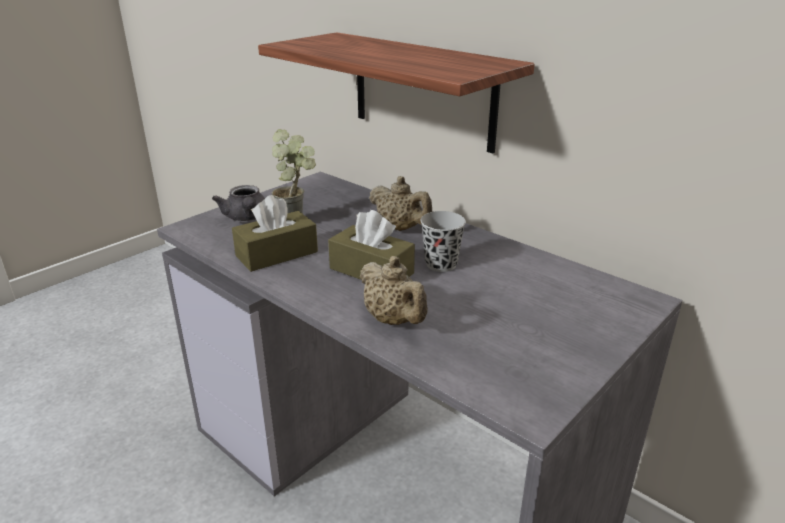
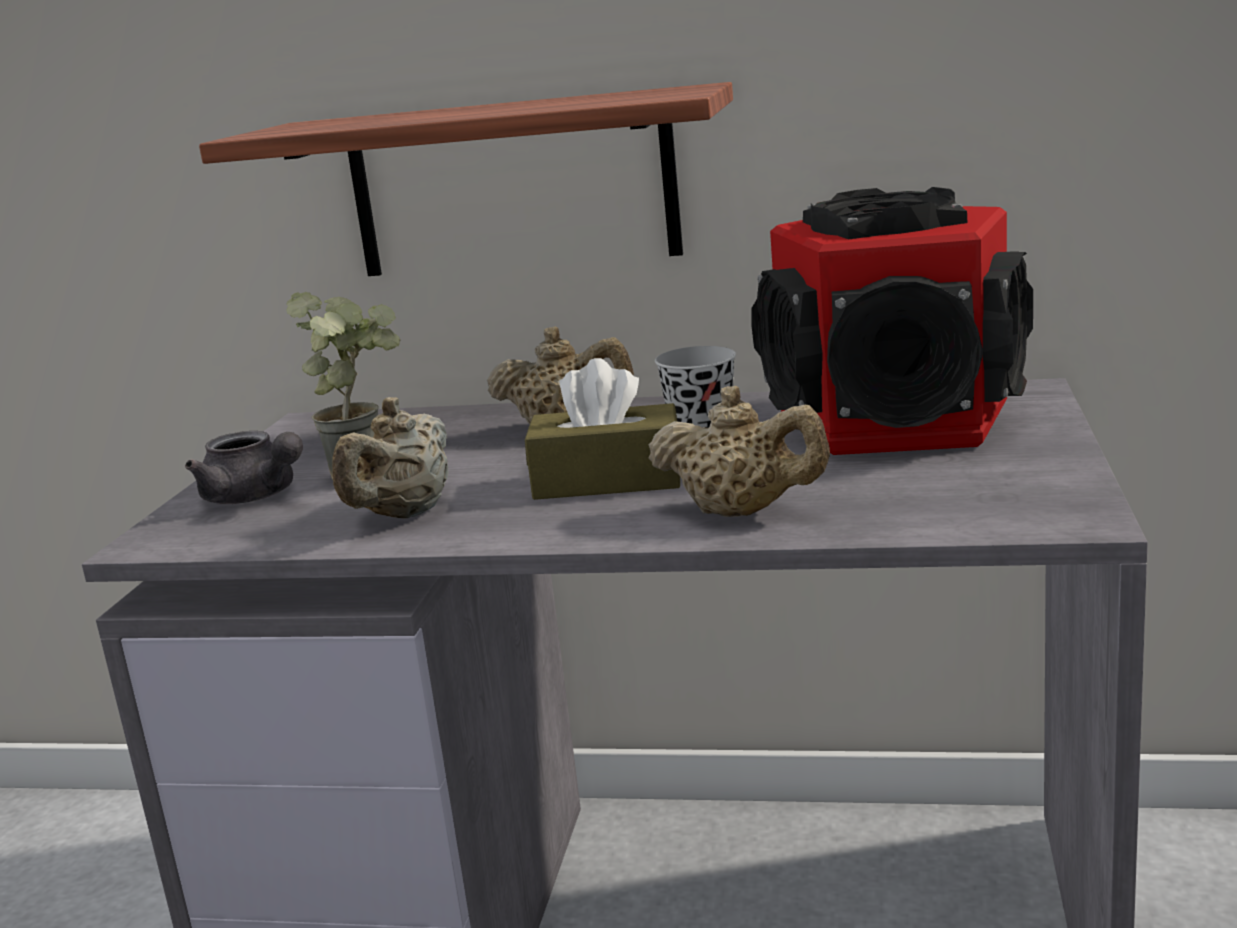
camera: 30 degrees left, 10 degrees down
(277, 254) = (404, 515): brown tissue box -> beige teapot
(547, 293) = (899, 422): none -> speaker

